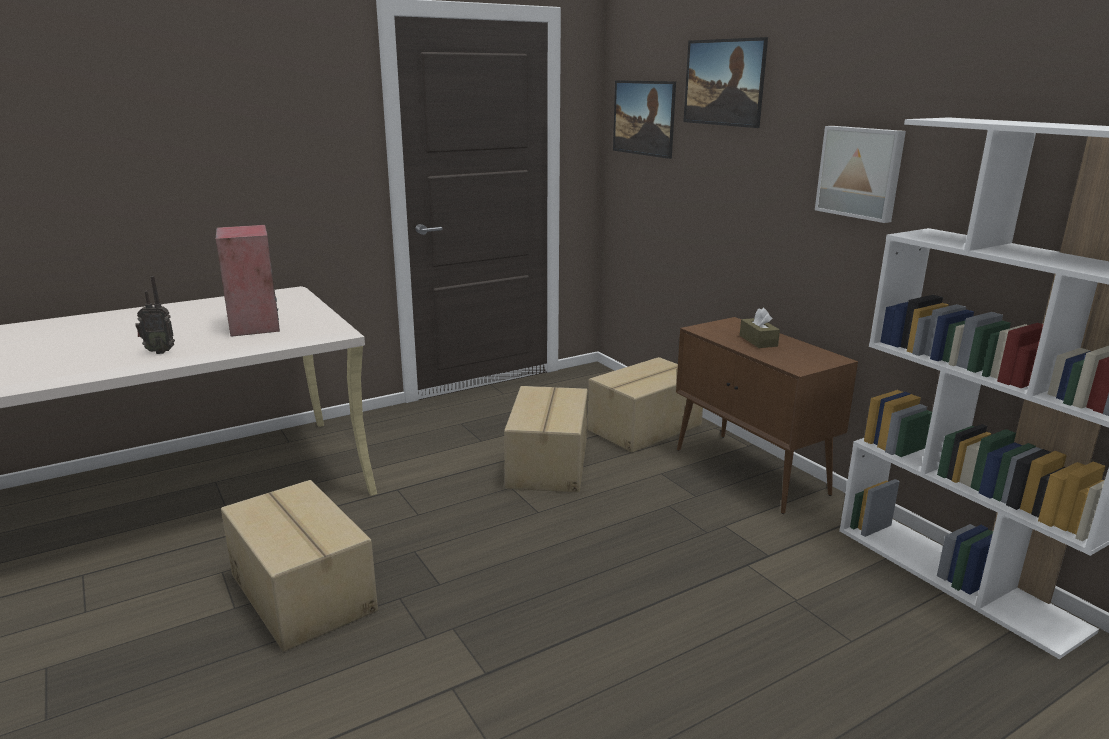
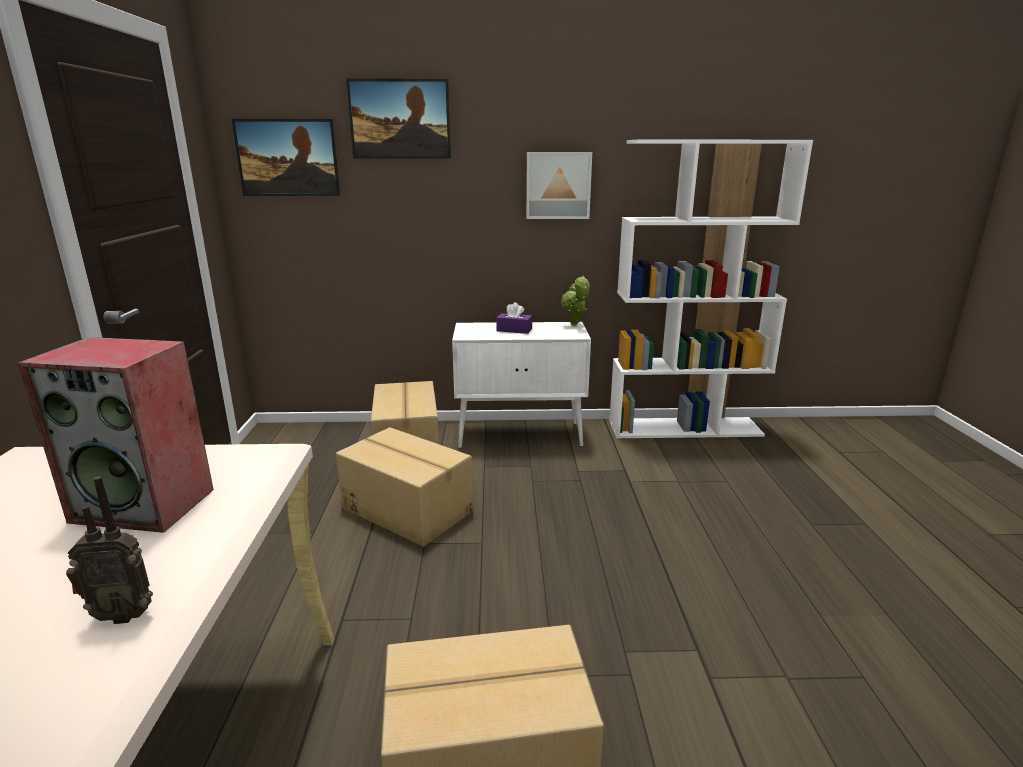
camera: 60 degrees left, 0 degrees up
(160, 351) = (123, 614): radio -> radio turned 60 degrees clockwise
(751, 472) = (521, 435): brown cabinet -> white cabinet
(758, 341) = (514, 330): brown tissue box -> purple tissue box
(833, 360) = (574, 325): none -> potted plant

